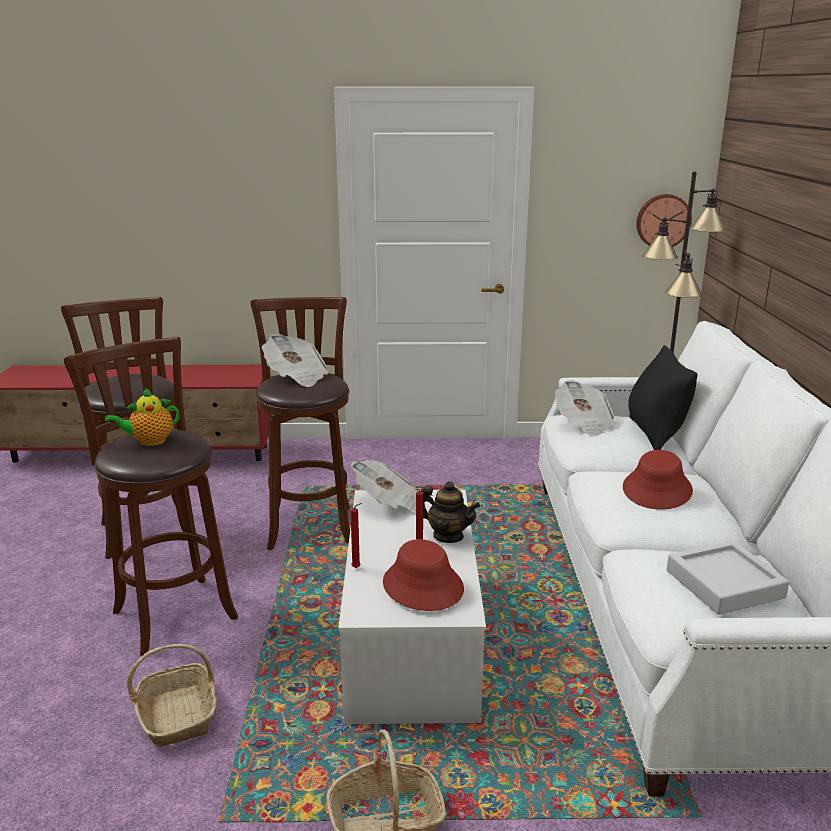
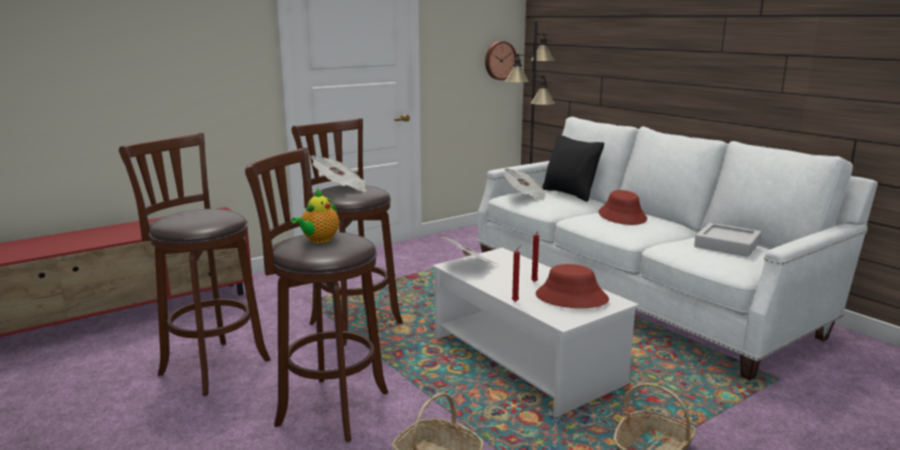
camera: 35 degrees left, 5 degrees down
(448, 536) = (538, 271): teapot -> none

